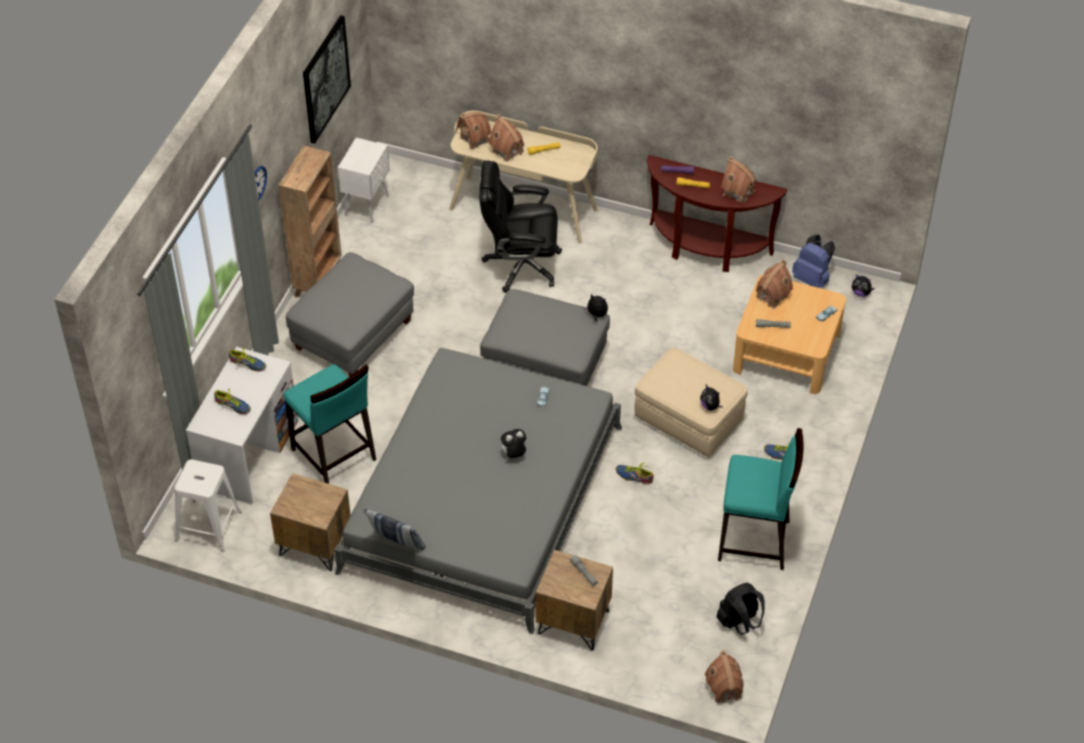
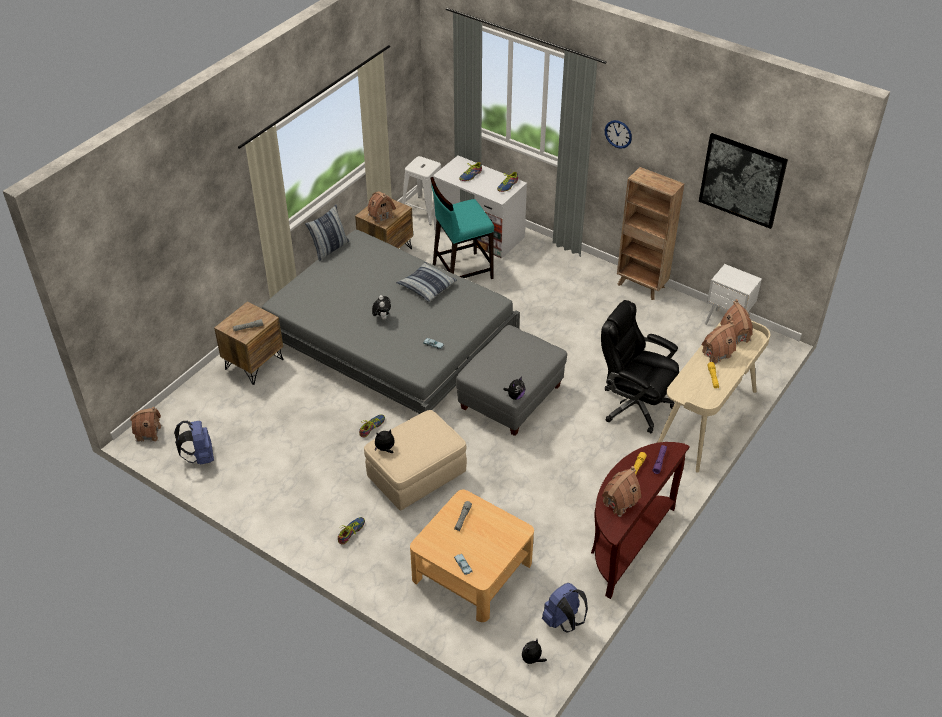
camera: 105 degrees right, 5 degrees down
(353, 335) = (578, 296): grey ottoman -> none
(440, 428) = (426, 286): none -> pillow
(520, 265) = (634, 405): black office chair -> black office chair turned 75 degrees counterclockwise
(739, 623) = (200, 457): black backpack -> blue backpack
(754, 541) = (271, 487): turquoise stool -> none
(771, 296) = (502, 528): toy house -> toy house (381, 216)

